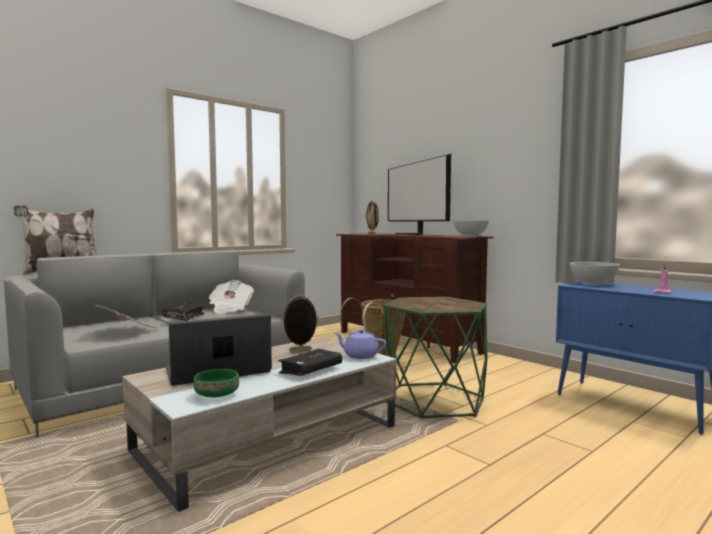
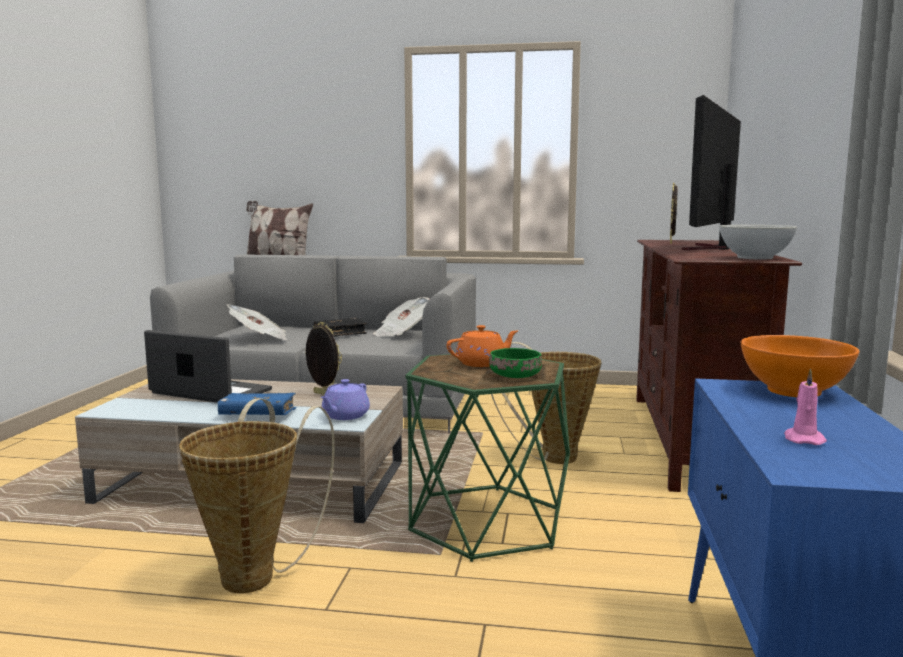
camera: 50 degrees right, 5 degrees up
(218, 394) = (144, 410): green bowl -> green bowl (516, 377)
(311, 370) = (257, 414): black book -> blue book
(360, 356) = (345, 416): purple teapot -> purple teapot turned 135 degrees counterclockwise
(421, 472) = (256, 574): none -> basket
(425, 302) = (482, 363): none -> orange teapot
(593, 283) = (793, 391): white bowl -> orange bowl

